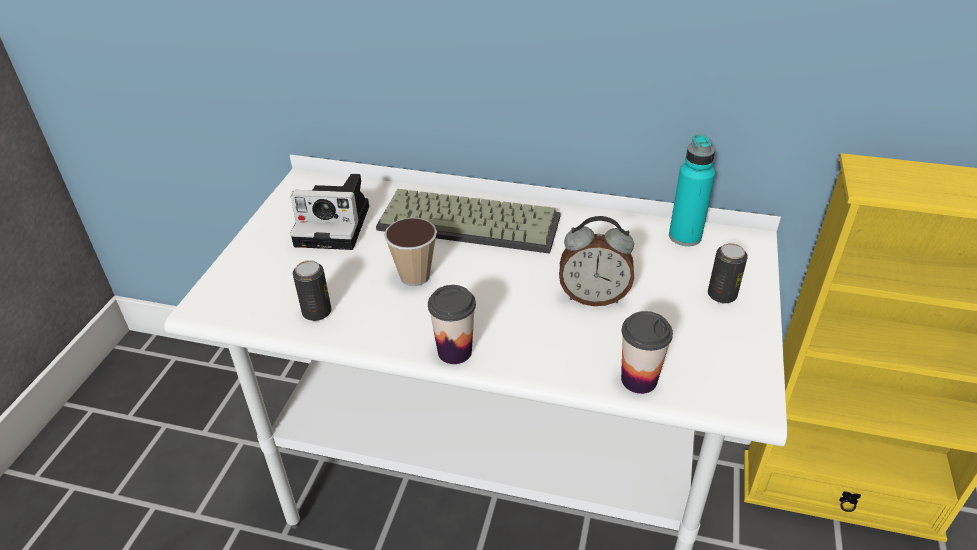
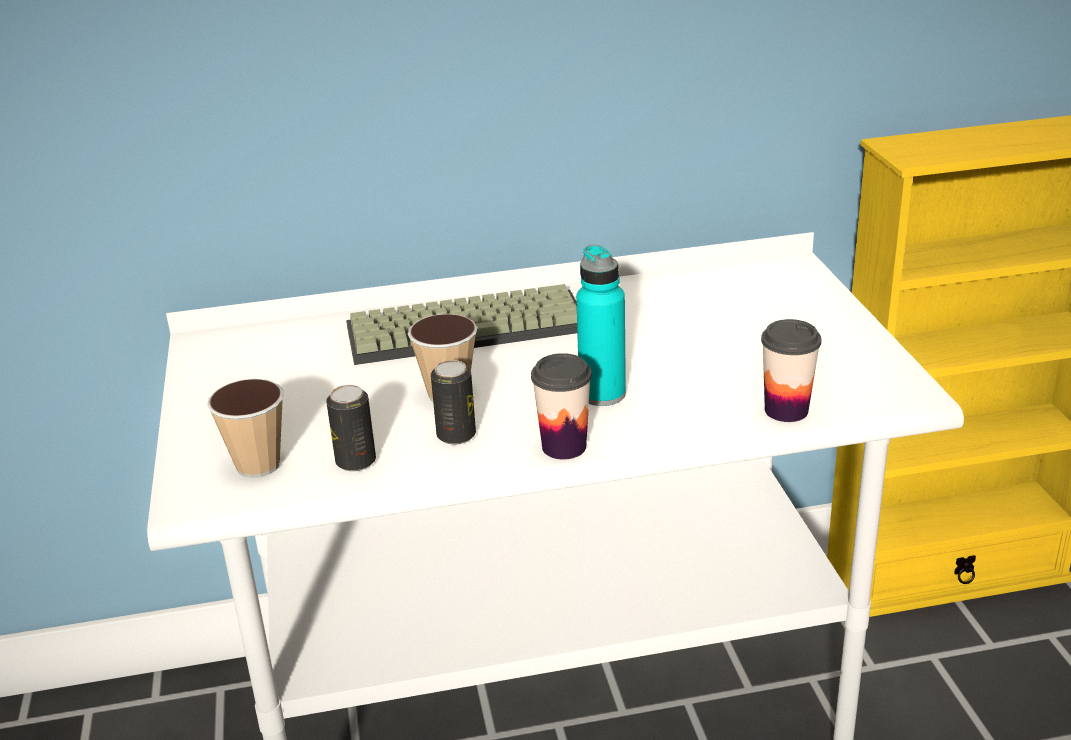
camera: 25 degrees left, 10 degrees down
(260, 293) = (258, 465): none -> cup
(336, 225) = (295, 373): camera -> none
(593, 297) = (674, 356): alarm clock -> none
(685, 236) = (724, 279): turquoise bottle -> turquoise bottle (602, 394)
(722, 295) = (806, 318): can -> can (456, 435)

